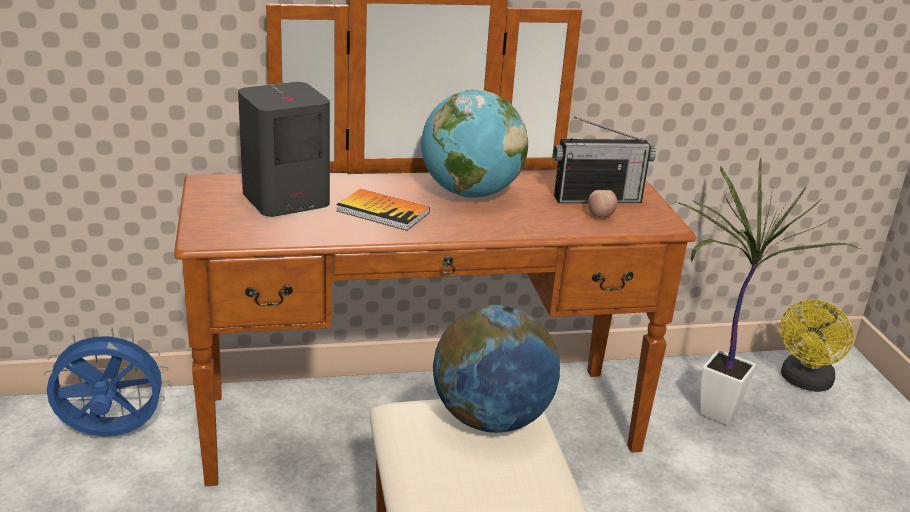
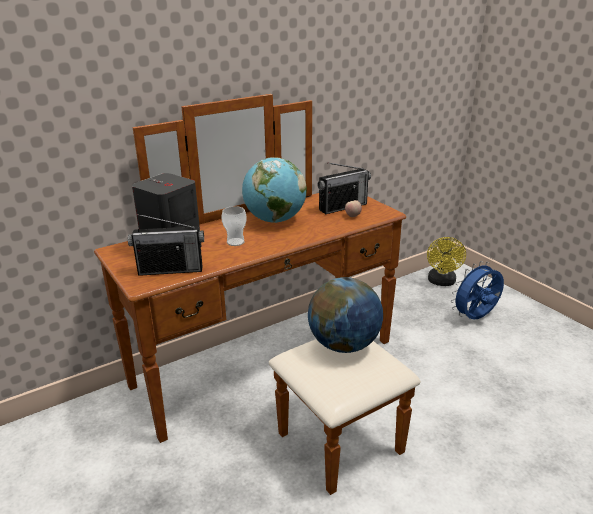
camera: 20 degrees left, 0 degrees up
(111, 435) = (78, 432): blue fan -> blue fan (475, 318)
(259, 228) = (171, 270): none -> radio
(383, 212) = (235, 242): book -> cup
(710, 415) = (409, 312): potted plant -> none

